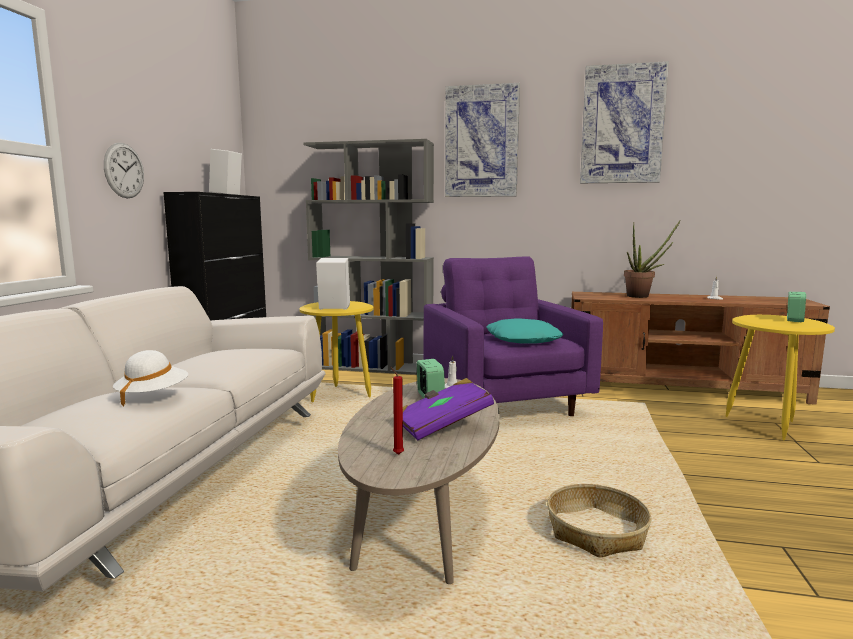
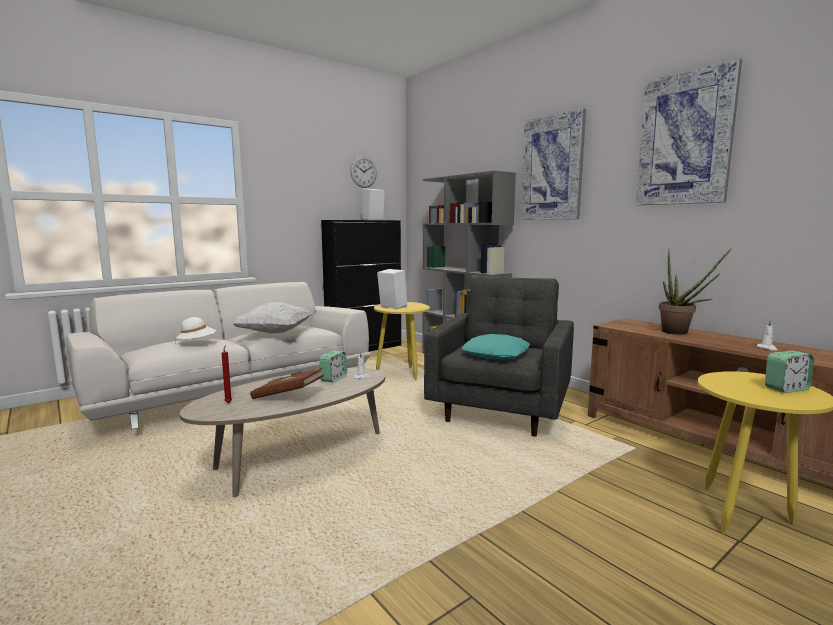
camera: 40 degrees right, 0 degrees up
(124, 170) = (290, 208): wall clock -> wall clock (363, 172)
(233, 362) = (275, 333): none -> white pillow
(442, 426) = (289, 396): purple book -> brown book
(505, 403) = (502, 410): purple armchair -> grey armchair
(597, 532) = (363, 514): basket -> none

